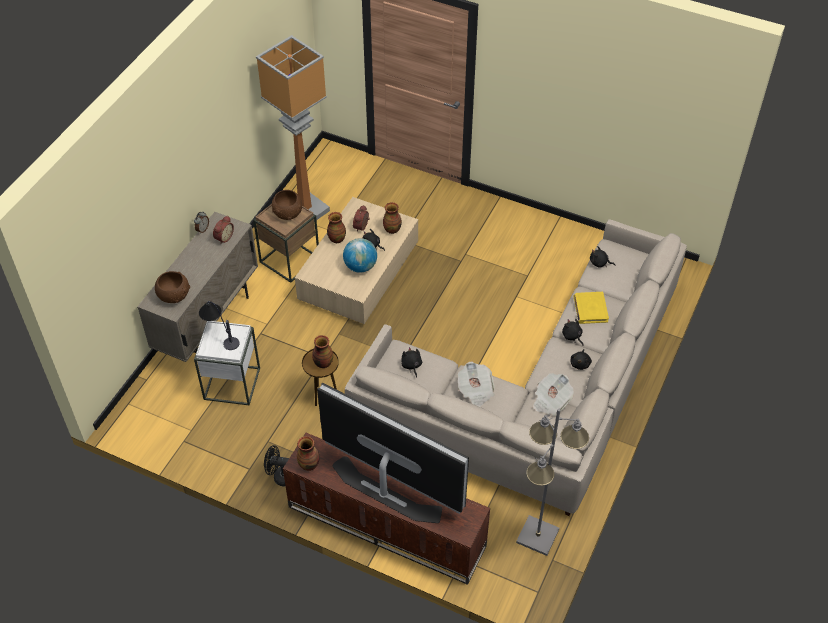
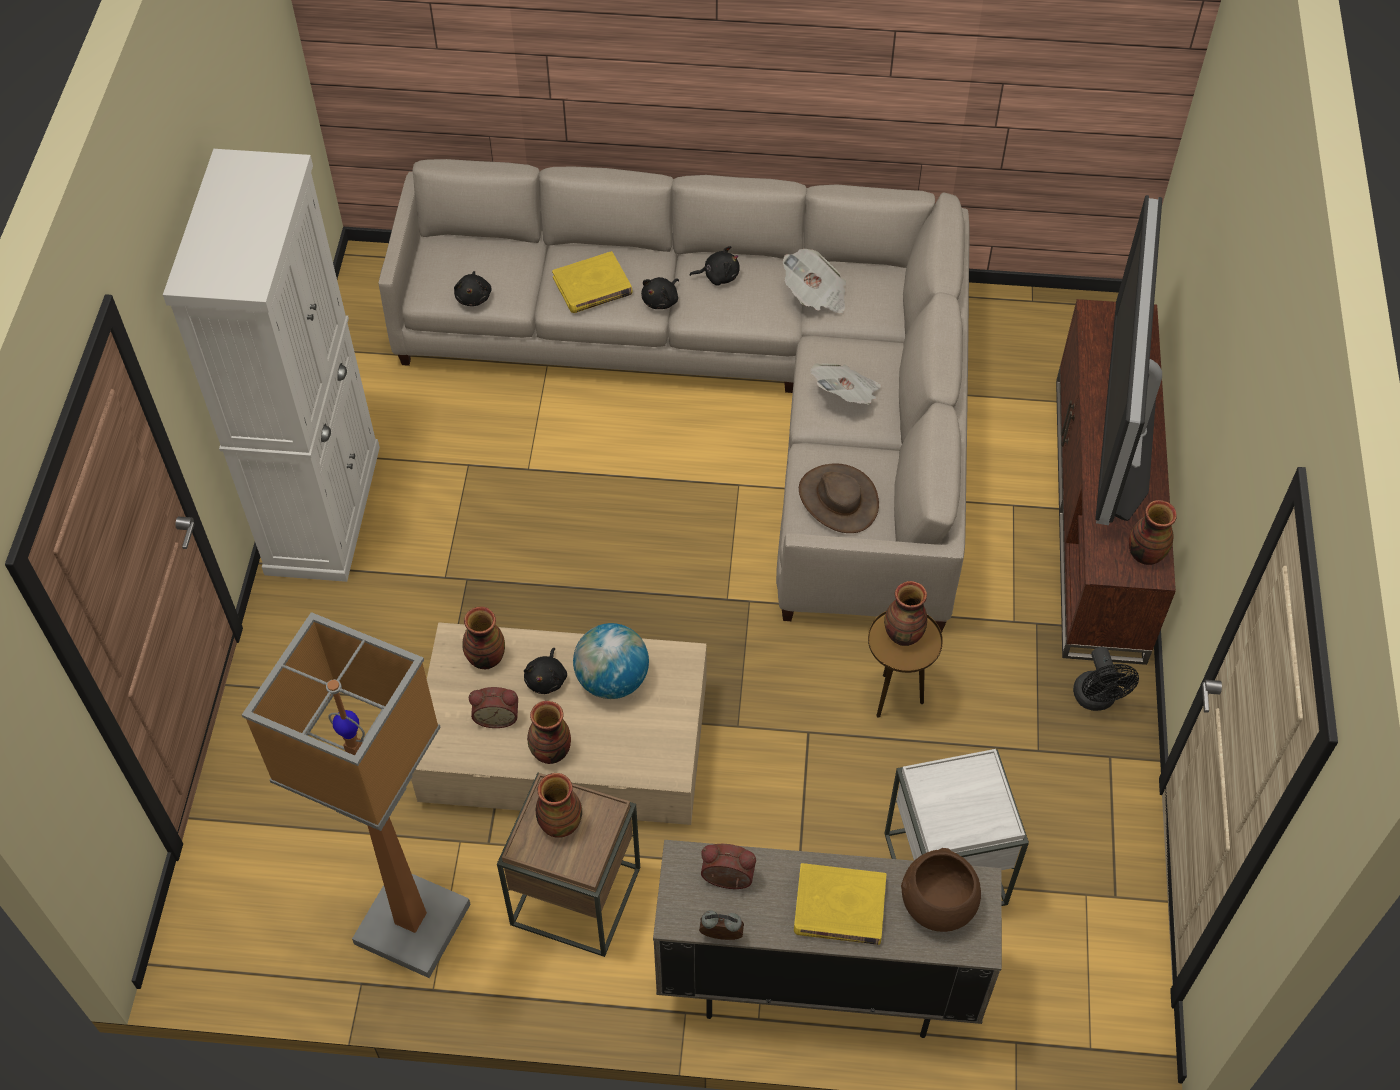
camera: 110 degrees left, 5 degrees up
(192, 266) = (839, 907): none -> yellow book
(220, 335) = (952, 814): table lamp -> none
(288, 214) = (560, 823): brown bowl -> vase
(411, 366) = (838, 499): black plush toy -> brown hat
(521, 221) = (323, 509): none -> white cabinet
(538, 536) = (1004, 325): grey floor lamp -> none

